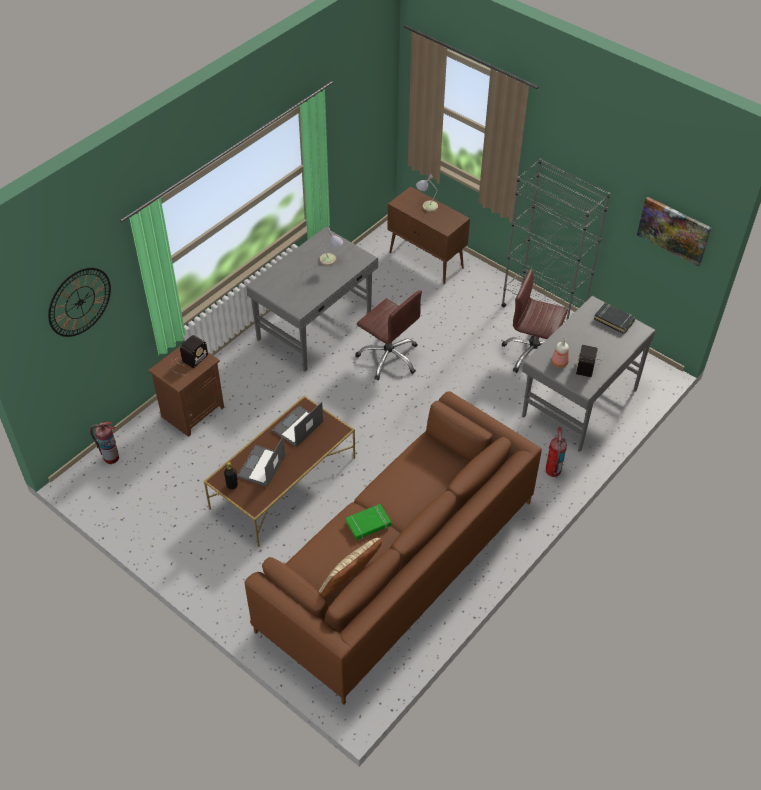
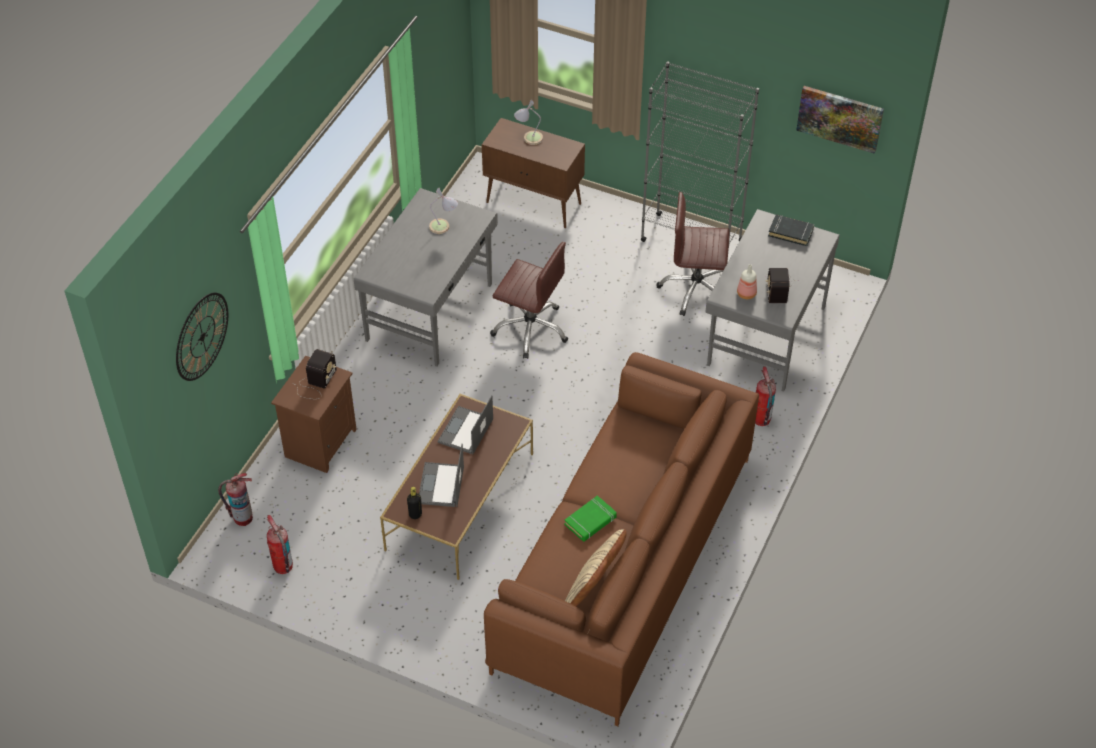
camera: 15 degrees left, 0 degrees up
(126, 503) = (283, 566): none -> fire extinguisher

